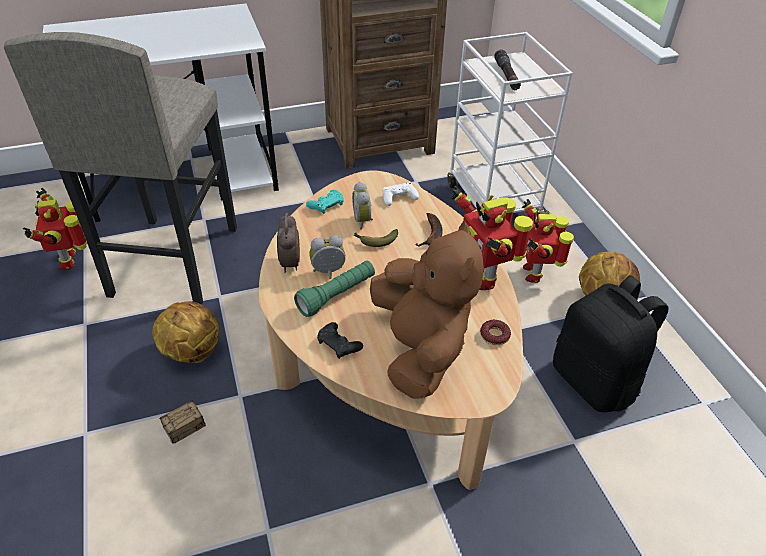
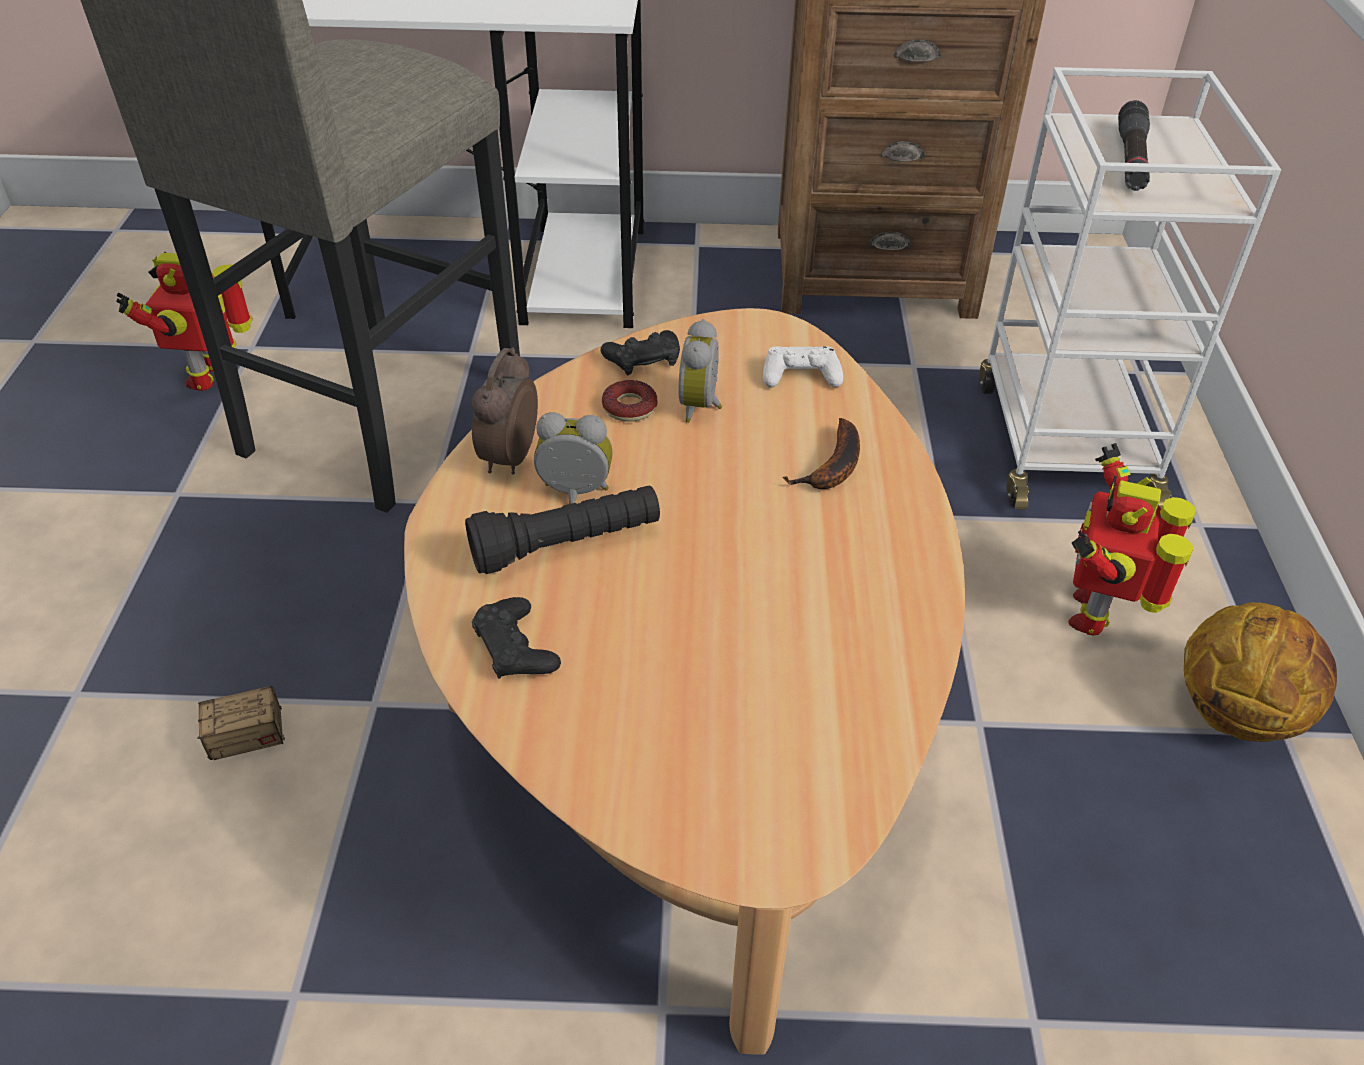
camera: 20 degrees right, 0 degrees up
(191, 351) = (329, 593): basketball -> none
(326, 205) = (643, 359): turquoise game controller -> black game controller
(337, 295) = (566, 545): green flashlight -> black flashlight
(375, 241) = (705, 453): banana -> none
(420, 350) = (680, 709): brown plush toy -> none
(483, 276) = (904, 583): toy robot -> none
(495, 335) = (866, 722): donut -> donut (630, 407)
(595, 381) = (1143, 897): black backpack -> none

